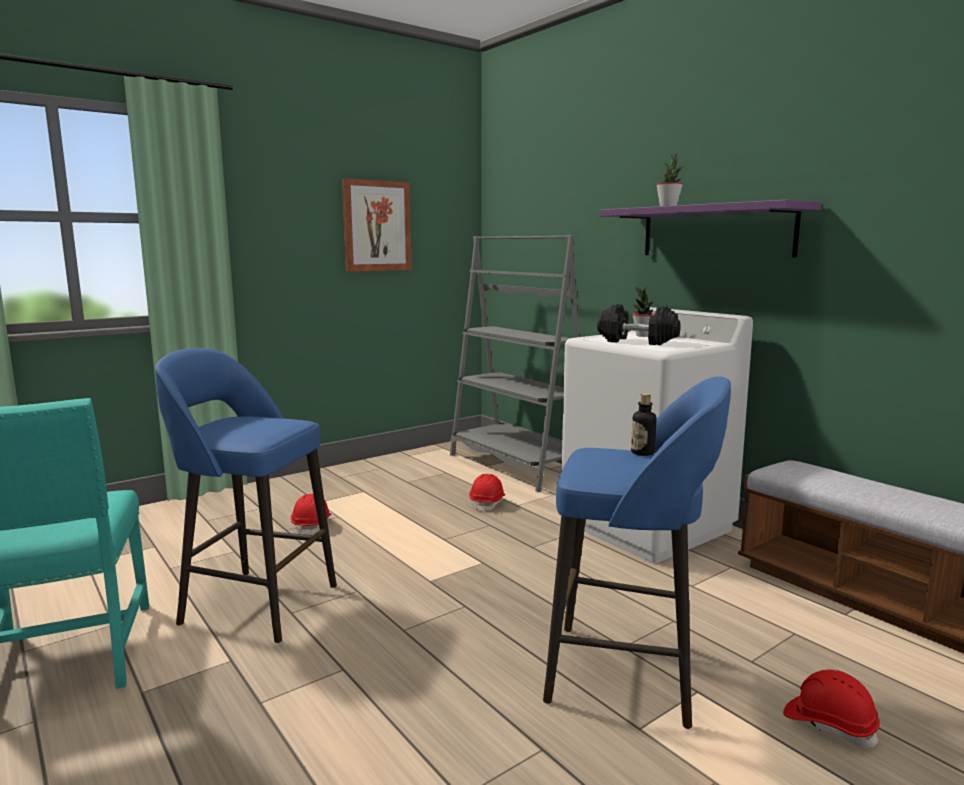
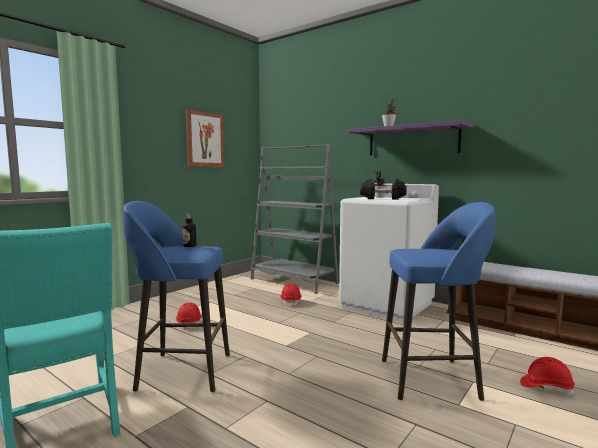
camera: 15 degrees left, 5 degrees down
(642, 453) = (433, 248): bottle -> bottle (189, 246)

